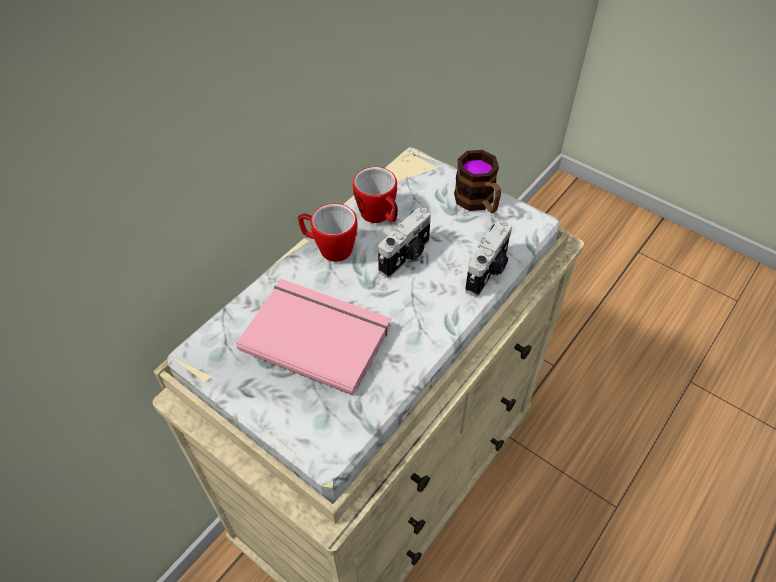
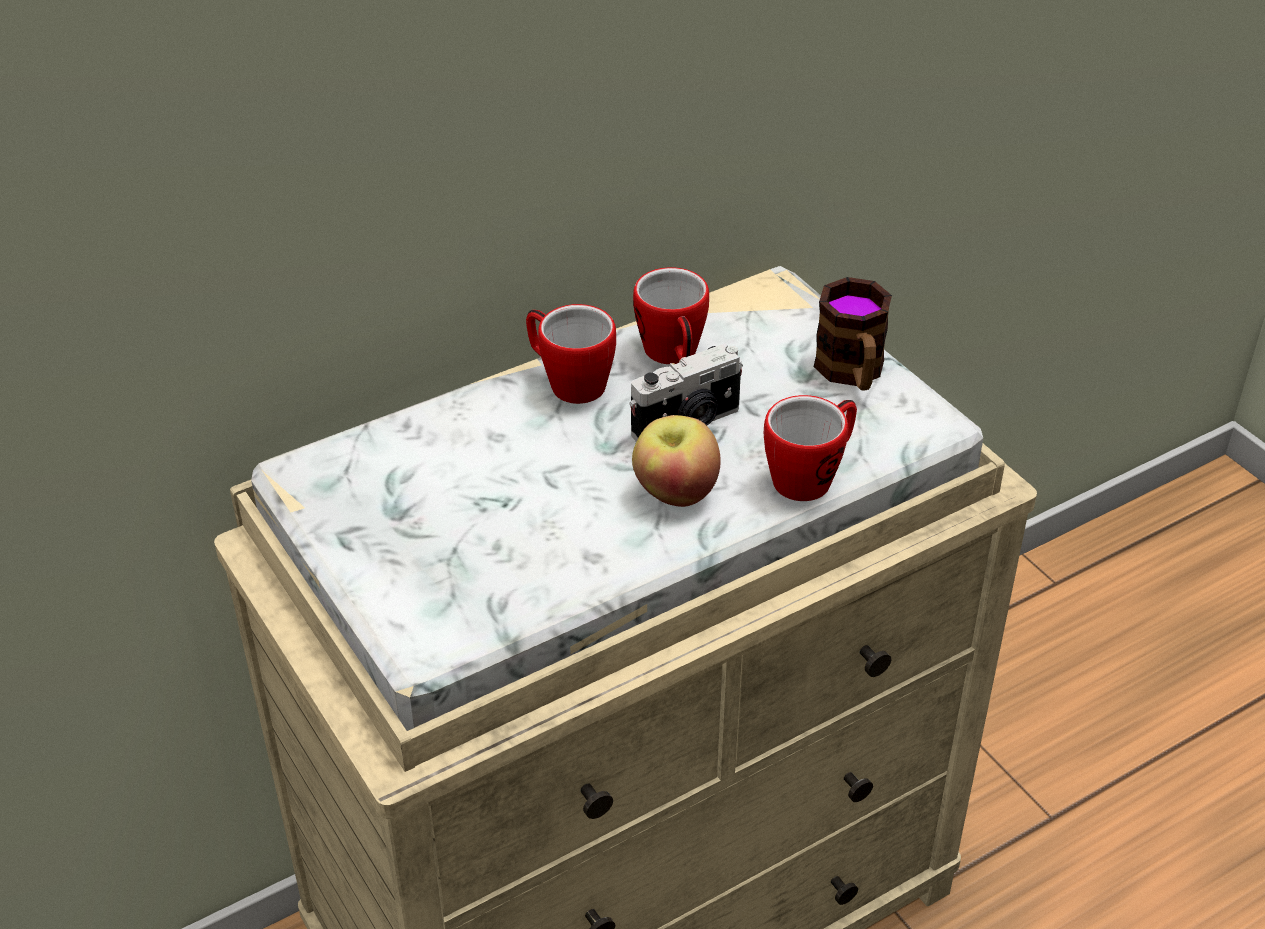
camera: 20 degrees right, 10 degrees down
(317, 335) = (488, 494): pink book -> none
(420, 302) = (675, 492): none -> apple
(488, 272) = (811, 476): camera -> mug

